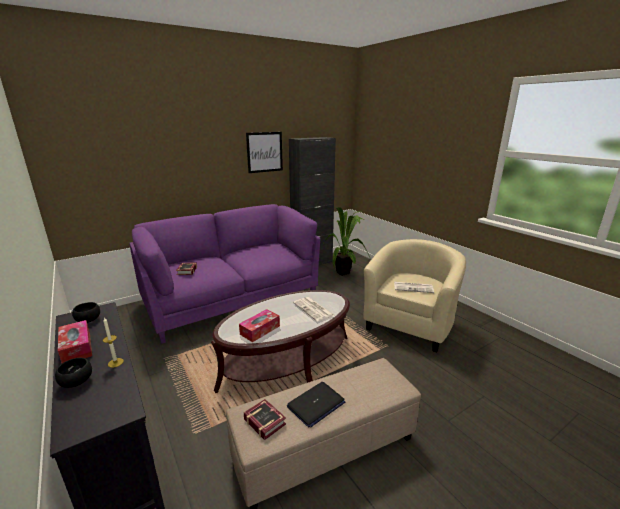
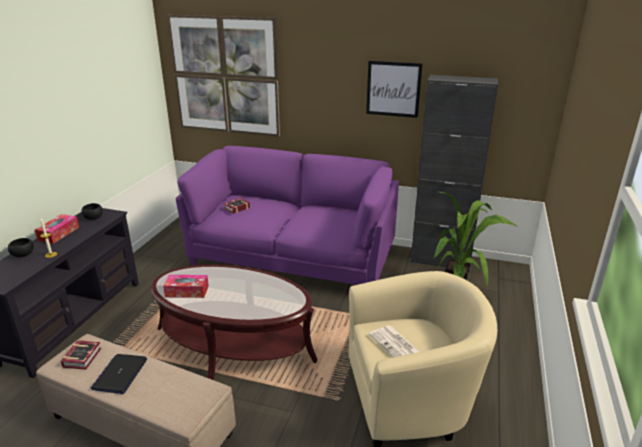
camera: 50 degrees right, 5 degrees up
(115, 159) = (225, 76): none -> picture
(314, 309) = (254, 301): newspaper -> none
(316, 404) = (120, 374): laptop -> laptop turned 90 degrees clockwise

